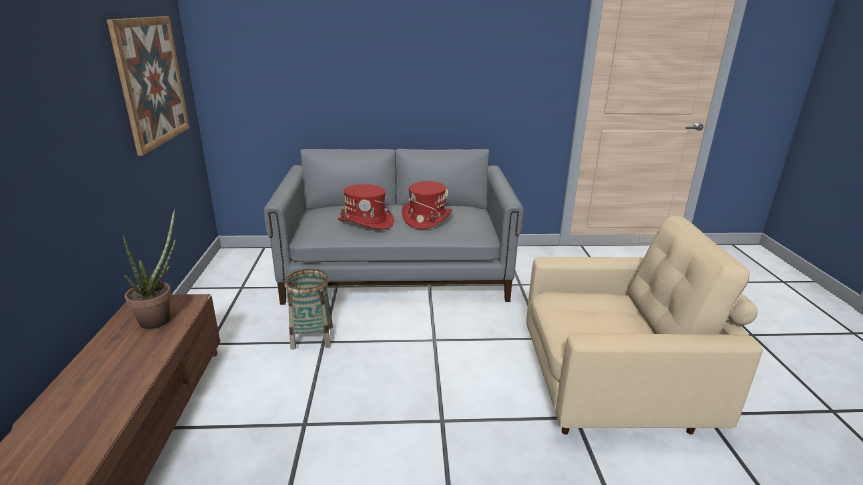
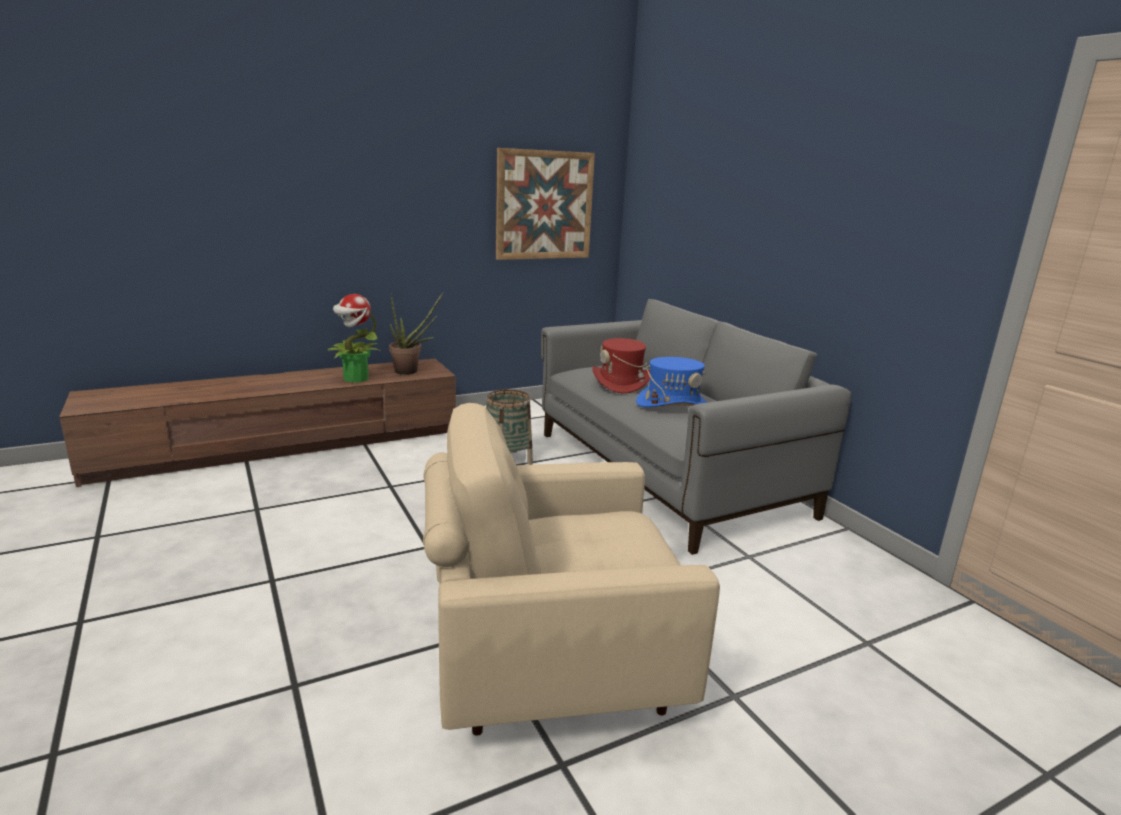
camera: 65 degrees right, 5 degrees down
(135, 362) = (355, 379): none -> potted plant
(426, 218) = (672, 404): red hat -> blue hat
(613, 393) = (549, 662): beige armchair -> beige armchair turned 105 degrees clockwise

